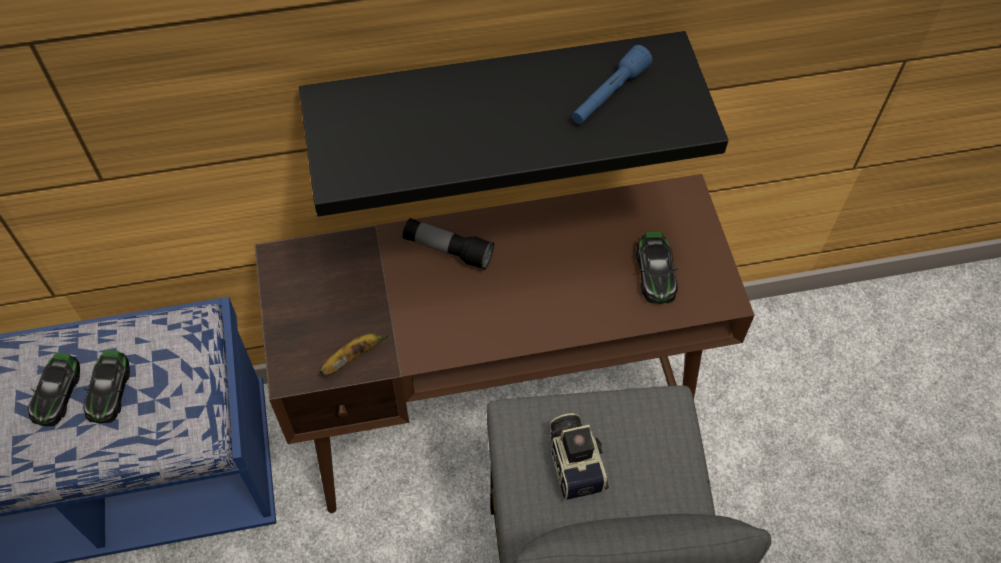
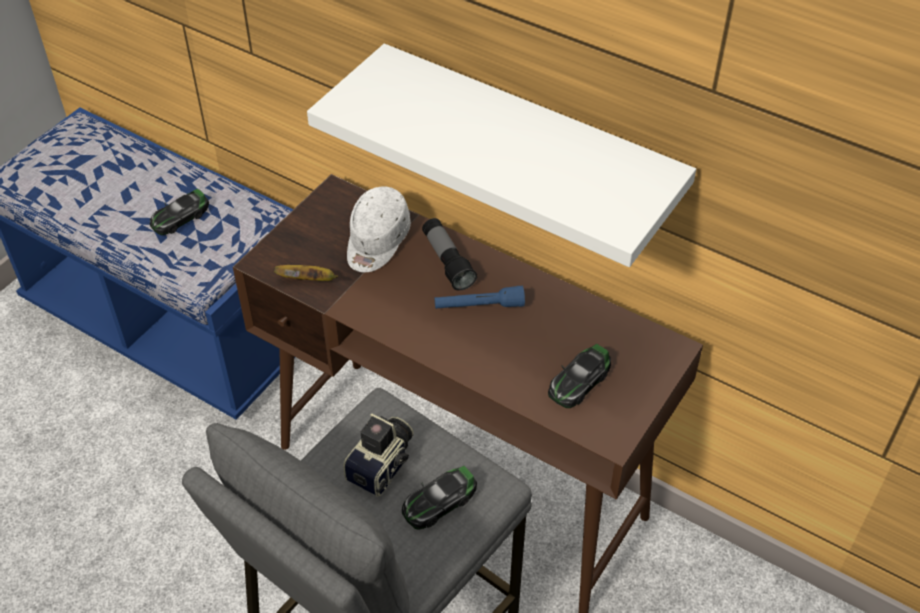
camera: 45 degrees right, 10 degrees down
(57, 392) = (152, 198): toy car -> toy car (439, 501)
(370, 277) = (376, 242): none -> white cap
(495, 97) = (529, 144): black shelf -> white shelf
(609, 95) = (580, 170): blue flashlight -> blue flashlight (479, 306)

